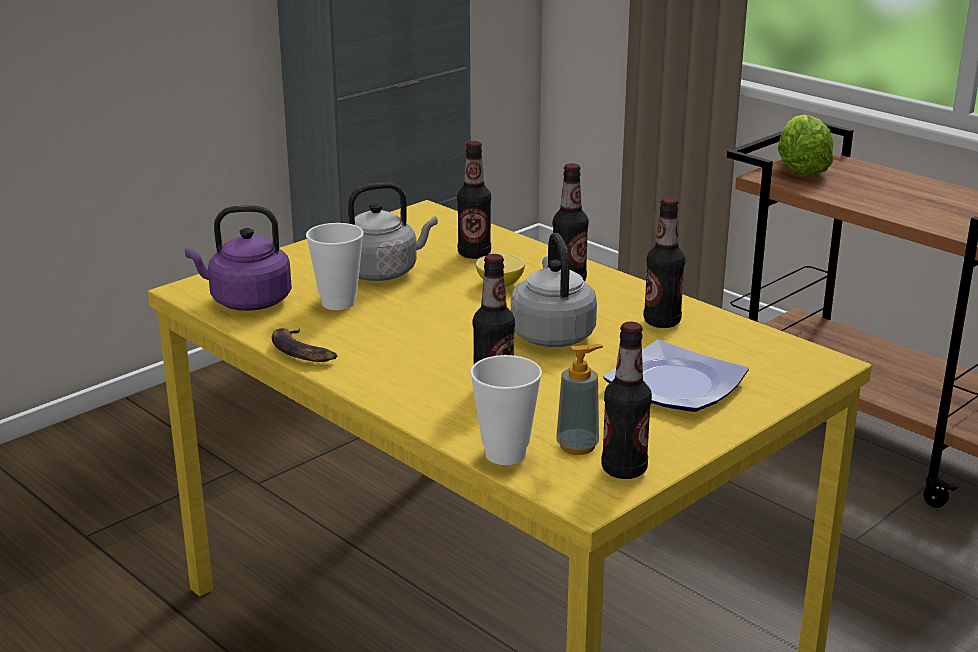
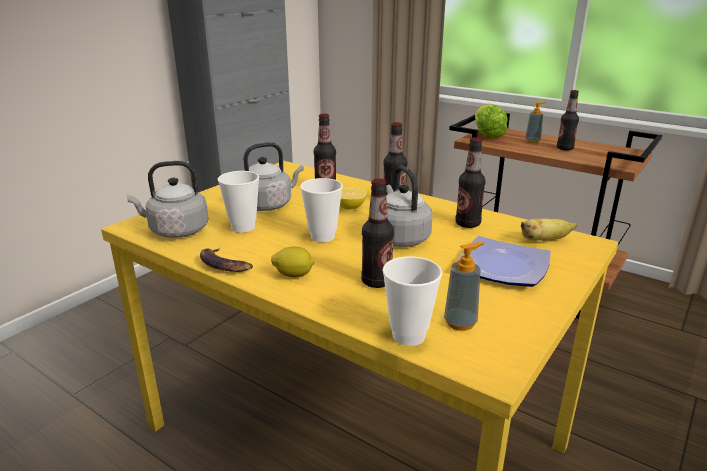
camera: 10 degrees left, 0 degrees up
(246, 301) = (176, 231): purple kettle -> grey kettle
(388, 372) = (293, 275): none -> lemon
(444, 324) = (322, 237): none -> cup
(624, 469) = (506, 340): bottle -> bottle (564, 148)
(760, 354) = (544, 240): none -> banana
(875, 186) = (532, 141): none -> soap dispenser

